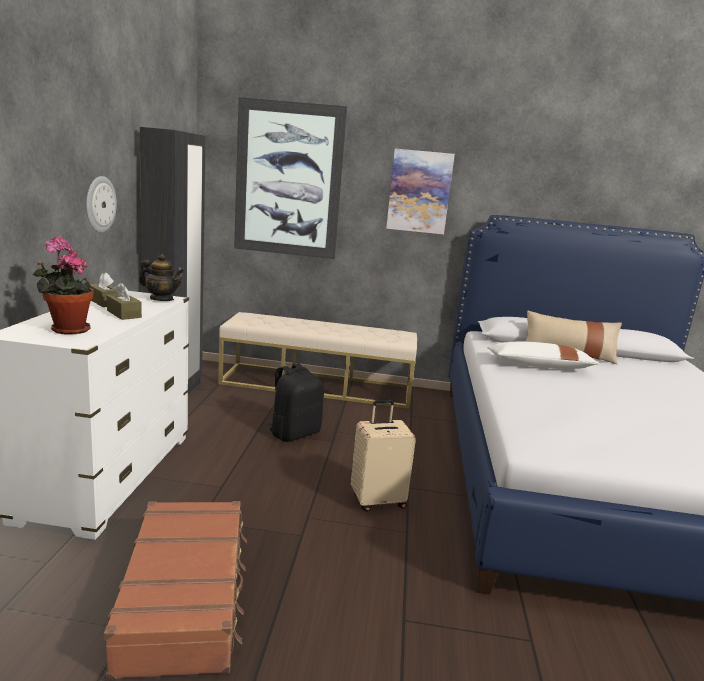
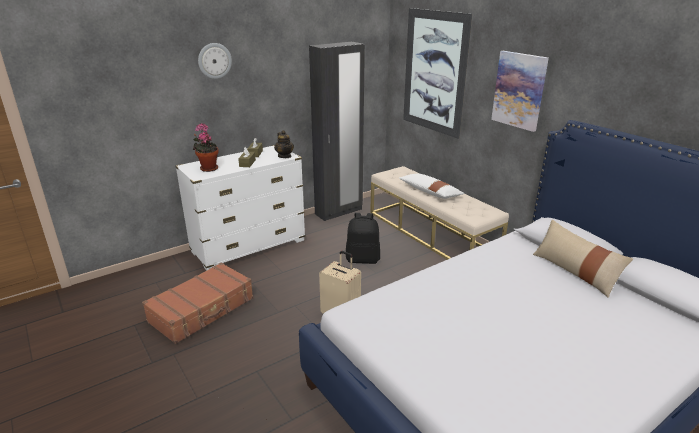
camera: 50 degrees right, 10 degrees up
(99, 204) = (271, 96): wall clock -> wall clock (214, 61)
(539, 366) = (510, 271): white pillow -> white pillow (430, 192)

